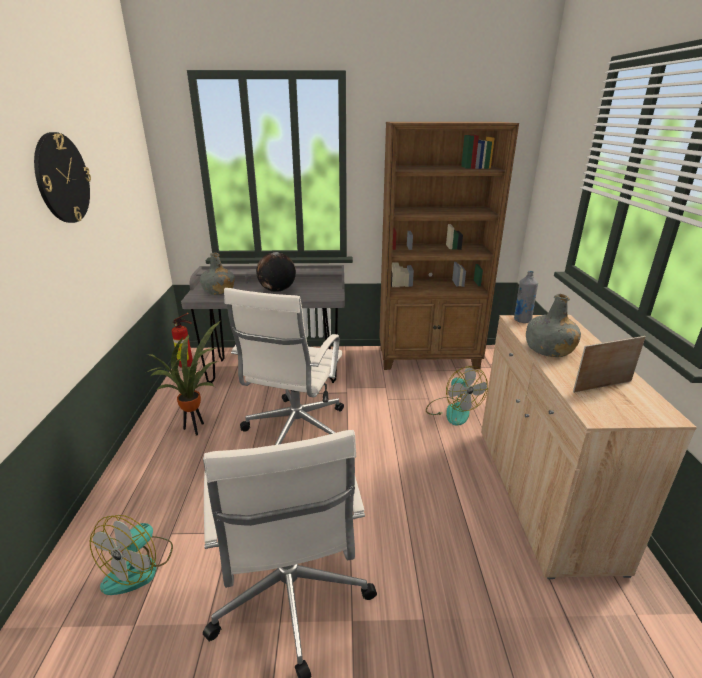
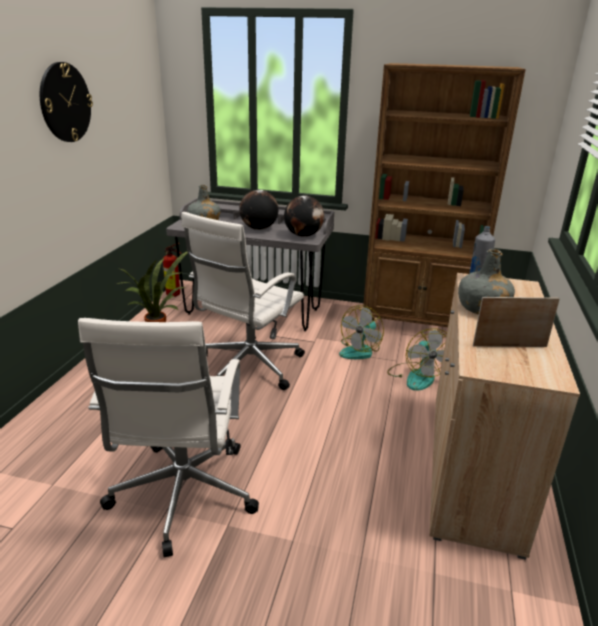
camera: 15 degrees right, 0 degrees up
(139, 566) = (72, 445): fan -> fan (360, 350)
(324, 292) = (303, 235): none -> globe

